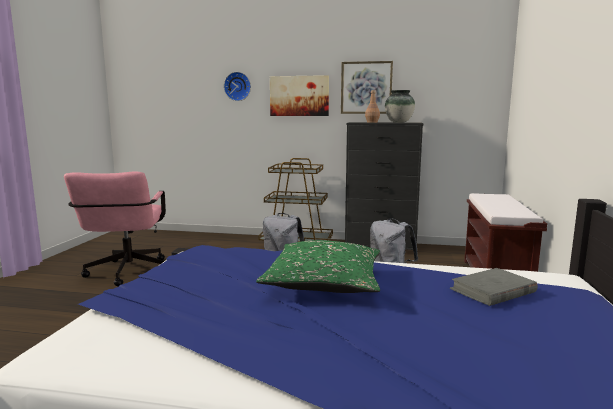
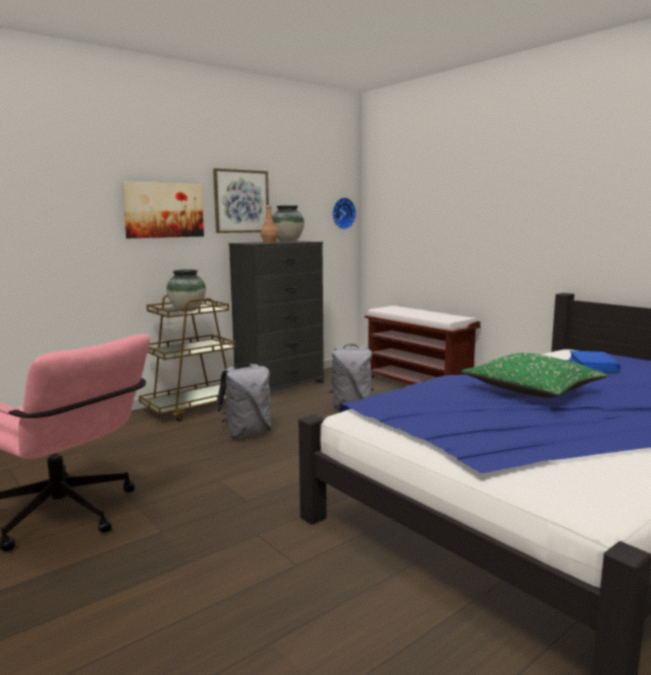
camera: 50 degrees left, 0 degrees up
(238, 86) = (70, 194): wall clock -> wall clock (342, 213)
(293, 170) = (187, 310): none -> vase
(492, 291) = (593, 365): grey book -> blue book

